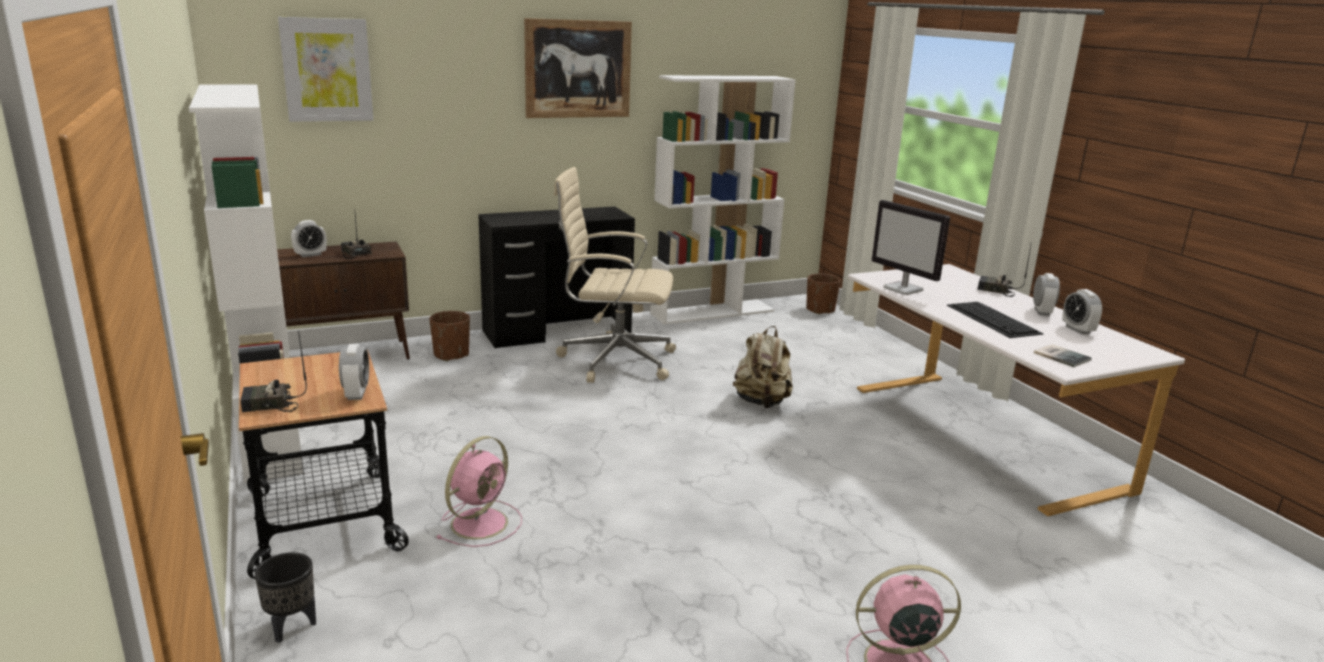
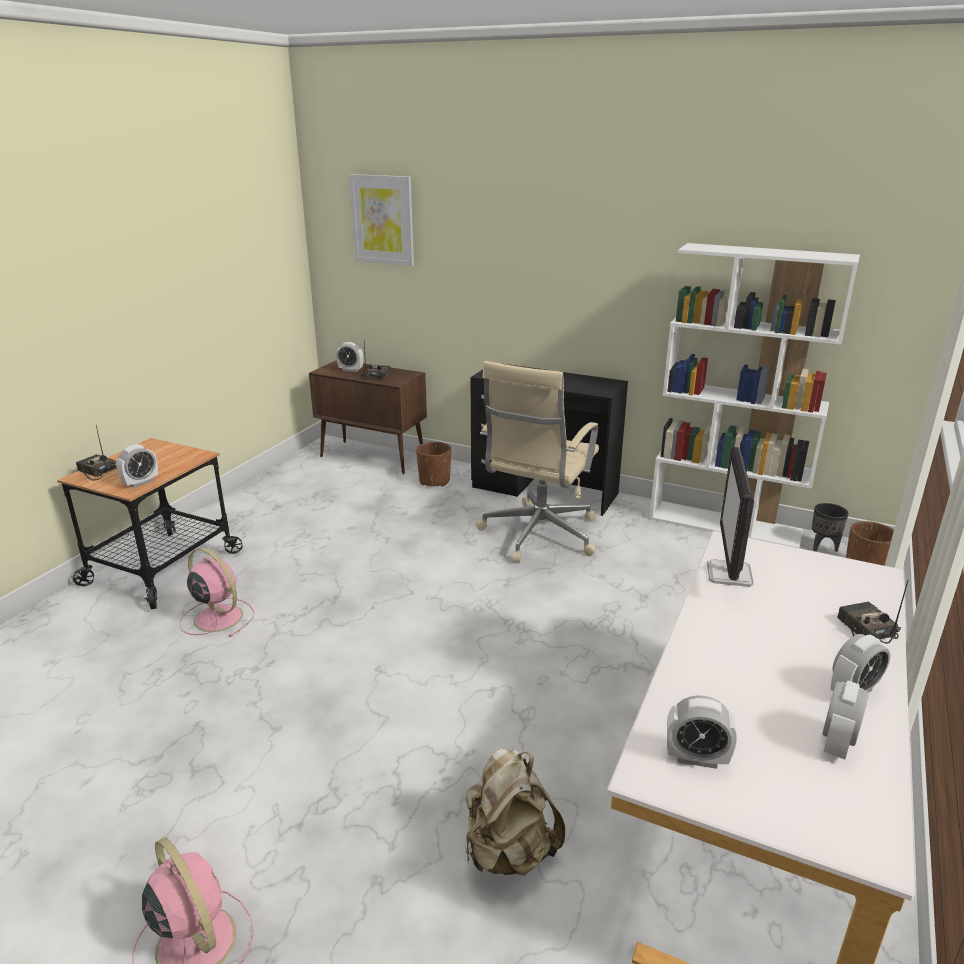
camera: 50 degrees right, 5 degrees up
(270, 435) = (243, 496): white bookcase -> none
(291, 626) = (42, 622): black planter -> black planter (823, 547)
(481, 522) = (217, 617): pink fan -> pink fan turned 135 degrees counterclockwise
(578, 69) = (597, 230): picture -> none
(614, 360) = (538, 535): beige office chair -> beige office chair turned 120 degrees counterclockwise
(761, 402) = (585, 637): beige backpack -> beige backpack (509, 851)
(994, 319) = (743, 664): keyboard -> none
(1061, 356) = (696, 758): book -> alarm clock

